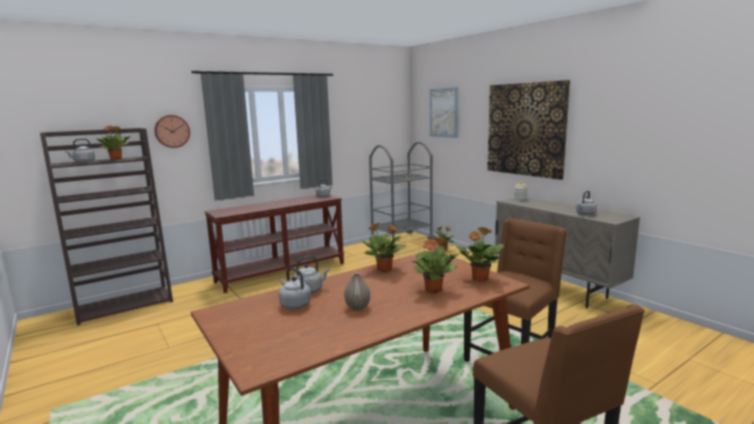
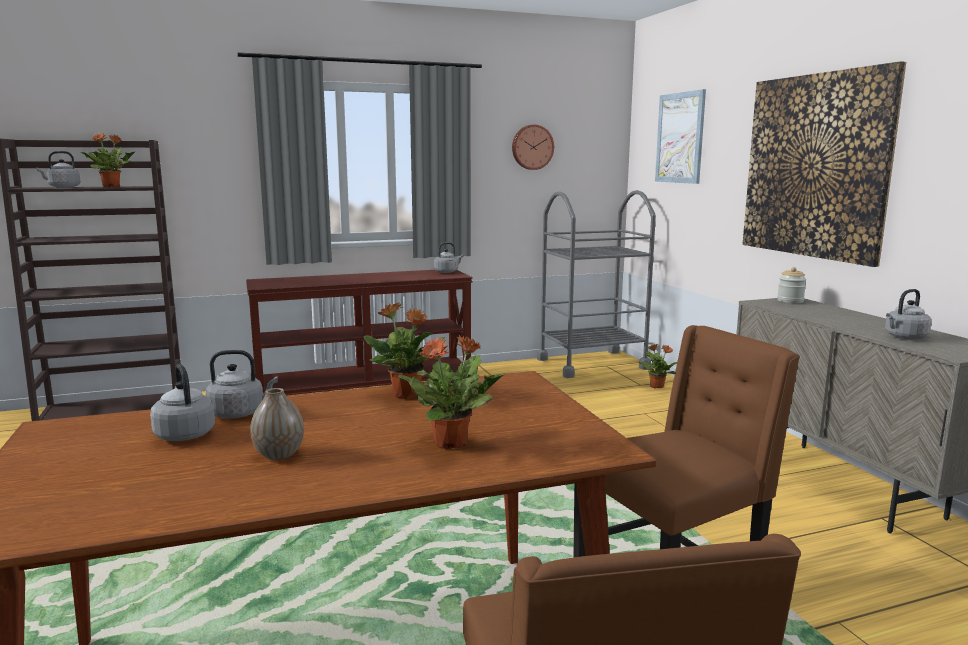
camera: 15 degrees right, 0 degrees up
(172, 131) = (206, 149): wall clock -> wall clock (532, 147)
(479, 279) = (563, 434): potted plant -> none

